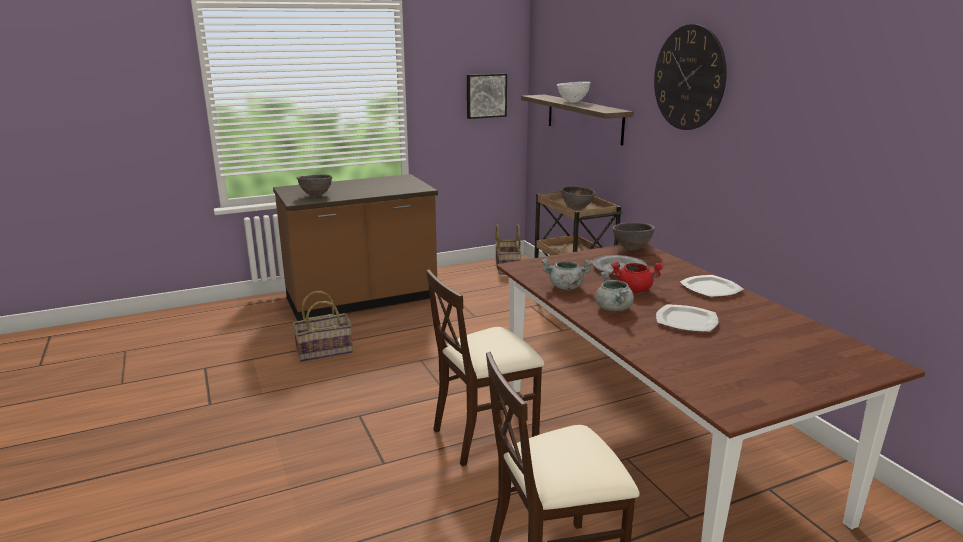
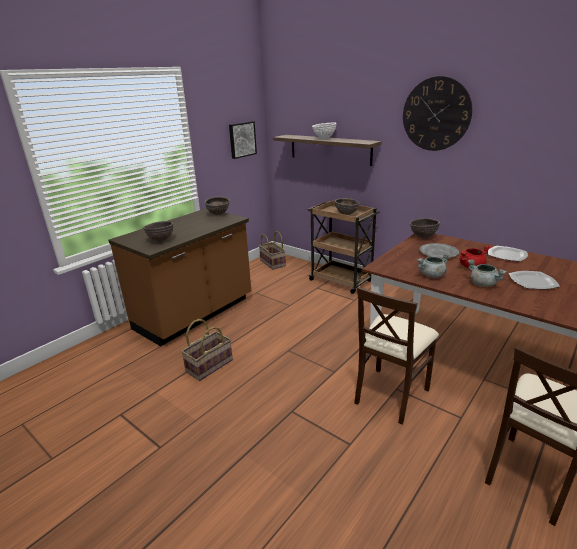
camera: 25 degrees left, 5 degrees up
(411, 182) = (218, 214): none -> brown bowl

